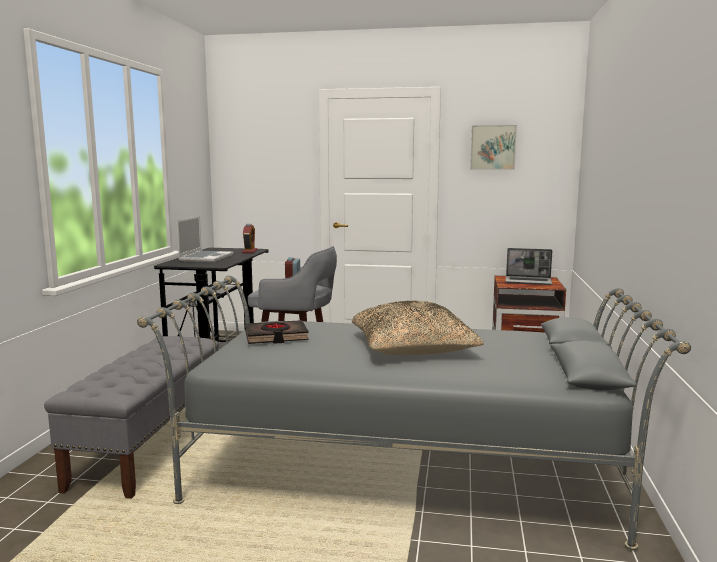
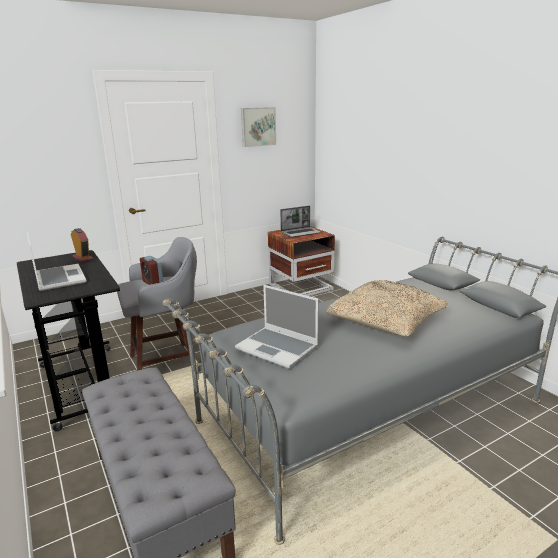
camera: 40 degrees left, 10 degrees up
(276, 337) = (278, 348): black book -> laptop

